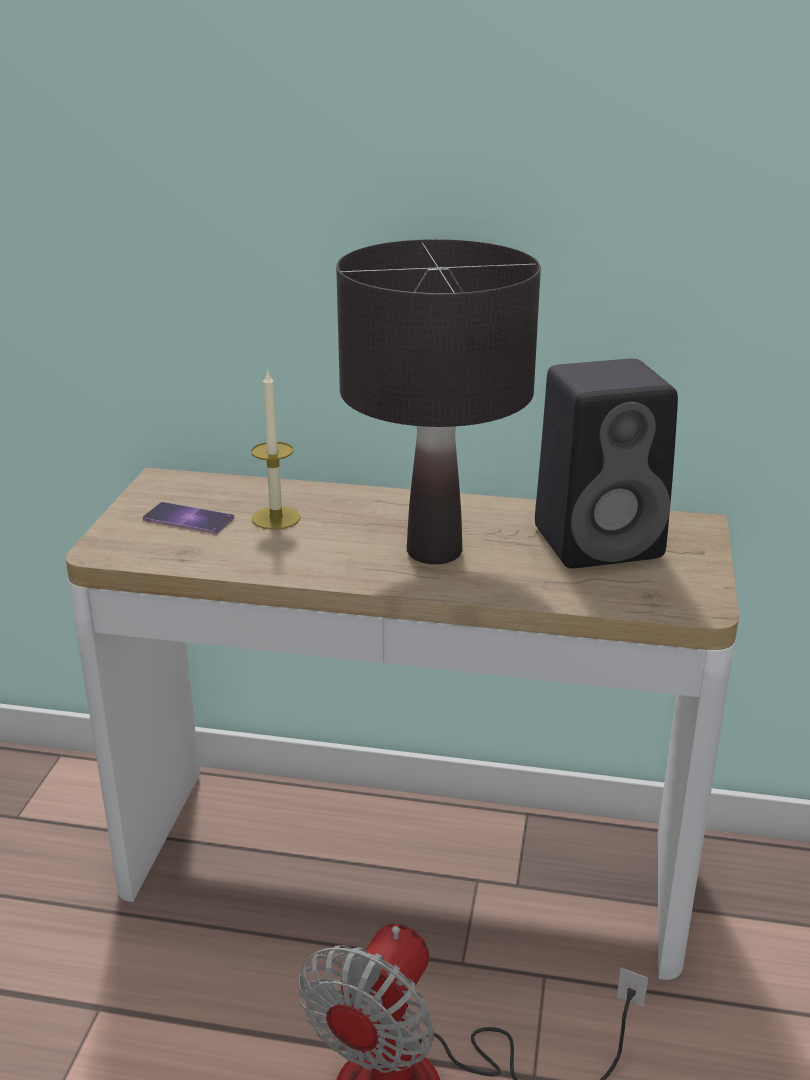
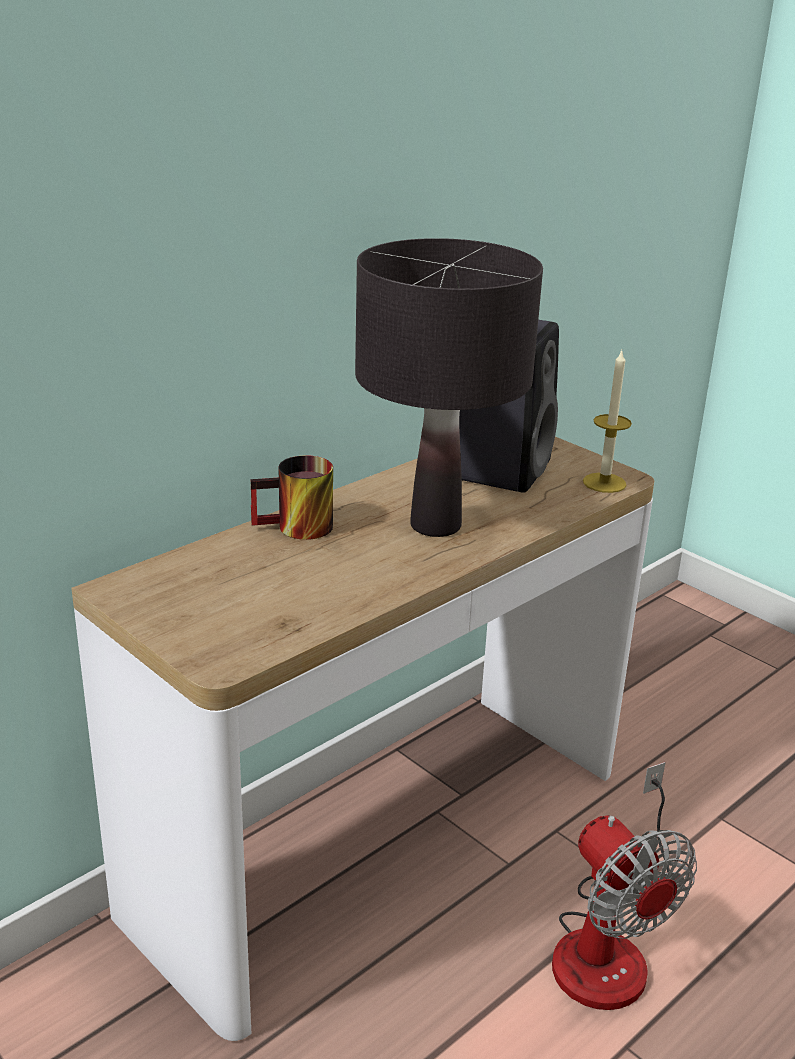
camera: 55 degrees left, 0 degrees up
(188, 518) = (221, 601): phone -> none
(276, 518) = (284, 563): candle -> candle (604, 483)
(337, 502) = (296, 529): none -> mug

